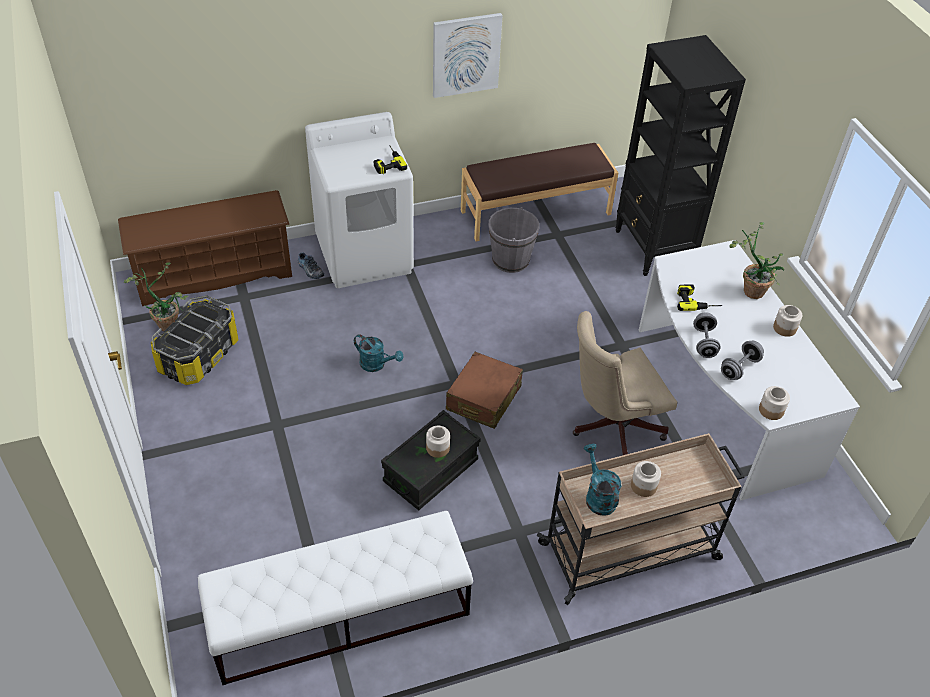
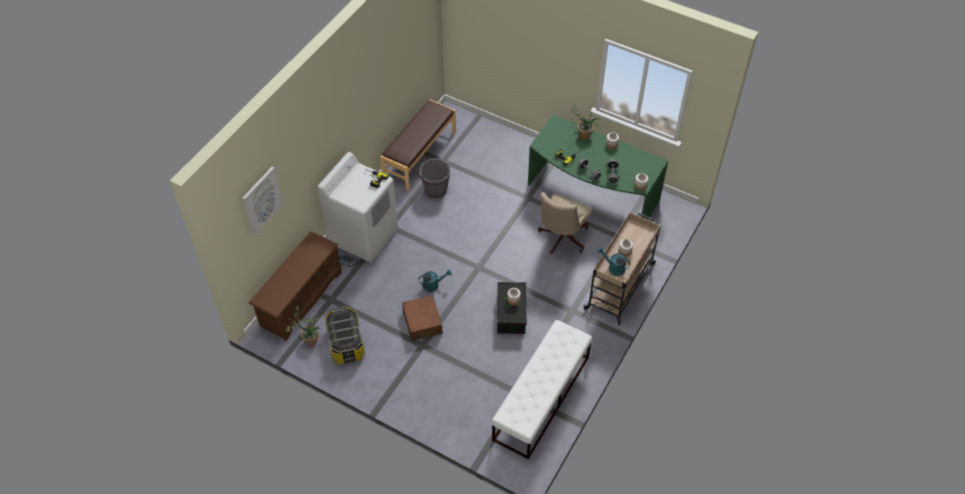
camera: 40 degrees left, 5 degrees up
(466, 55) = (371, 97): picture -> picture (262, 200)
(483, 398) = (497, 265): brown suitcase -> brown suitcase (422, 322)
(654, 248) = (493, 138): black bookcase -> none
(719, 401) = (591, 195): white desk -> green desk

